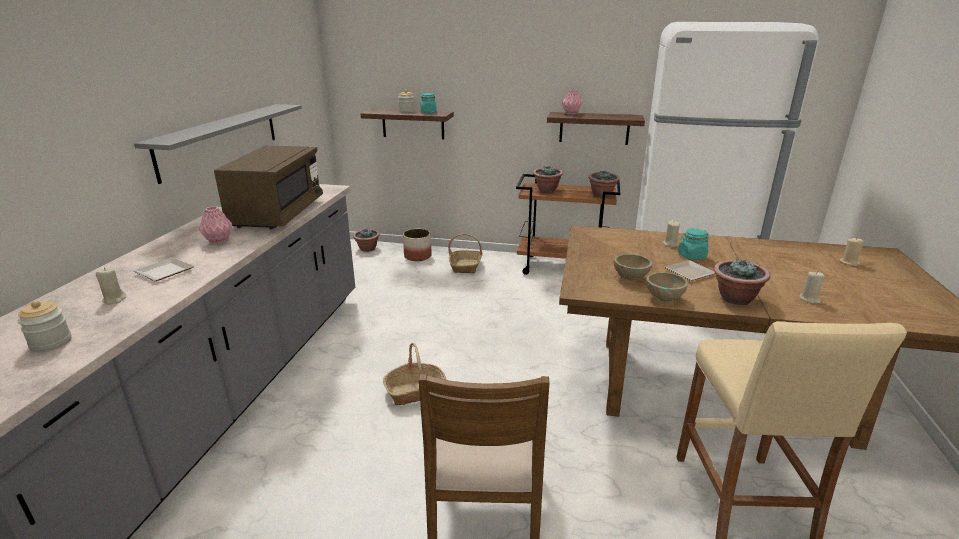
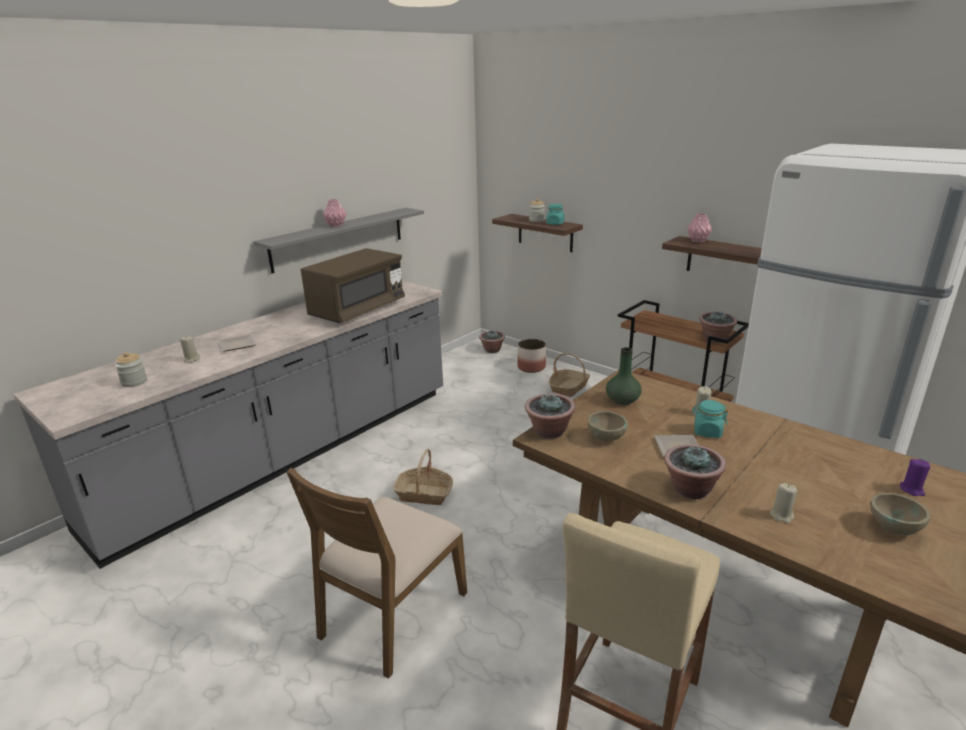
camera: 30 degrees right, 0 degrees up
(219, 241) = (294, 327): pink vase -> pink vase (336, 226)
(547, 190) = (658, 322): potted plant -> potted plant (549, 432)
(604, 247) = (622, 400): none -> green vase
(663, 298) = (611, 467): beige bowl -> beige bowl (892, 528)
(849, 262) = (912, 490): beige candle -> purple candle

